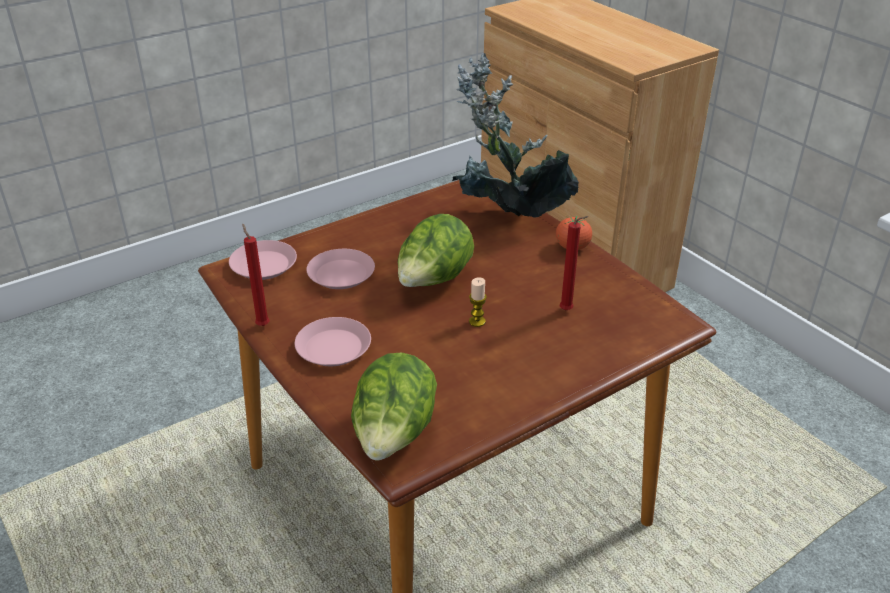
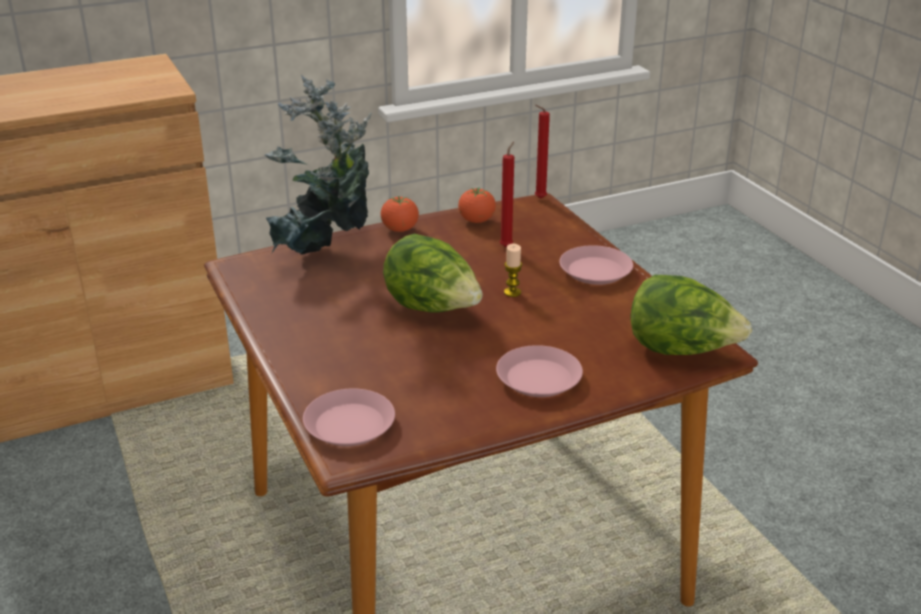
camera: 80 degrees left, 5 degrees down
(262, 324) = (482, 427): red candle -> red candle (538, 199)
(341, 274) = (394, 367): pink plate -> pink plate (595, 271)
(614, 287) = (476, 221): none -> tomato

